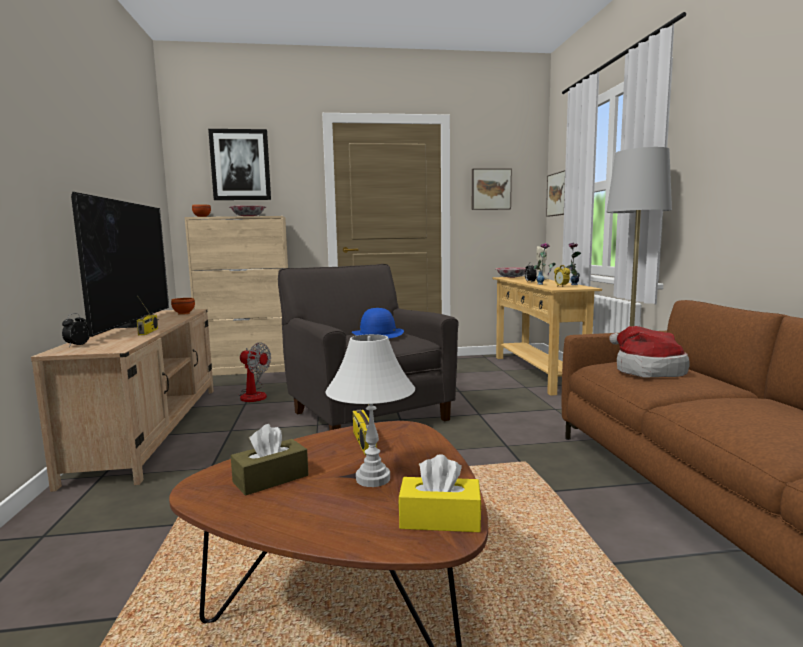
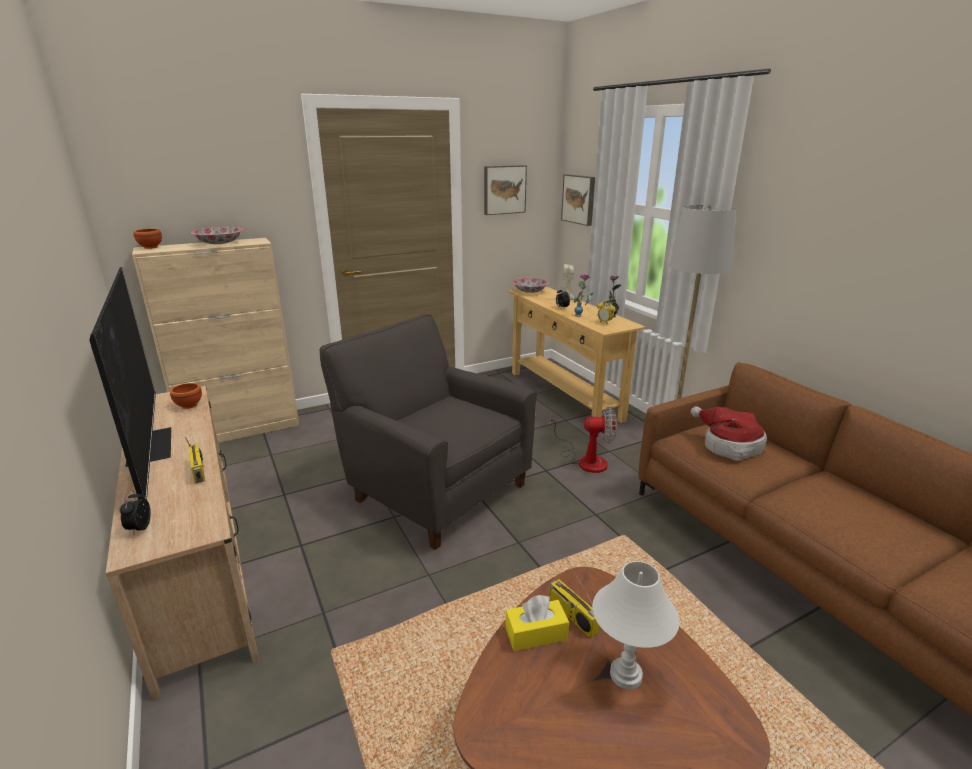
camera: 20 degrees left, 15 degrees up
(240, 165) = (194, 169): picture -> none
(254, 395) = (284, 476): fan -> fan (585, 460)
(271, 479) = (538, 702): brown tissue box -> none
(378, 334) = (453, 414): blue hat -> none
(440, 519) = (720, 719): yellow tissue box -> yellow tissue box (536, 633)

